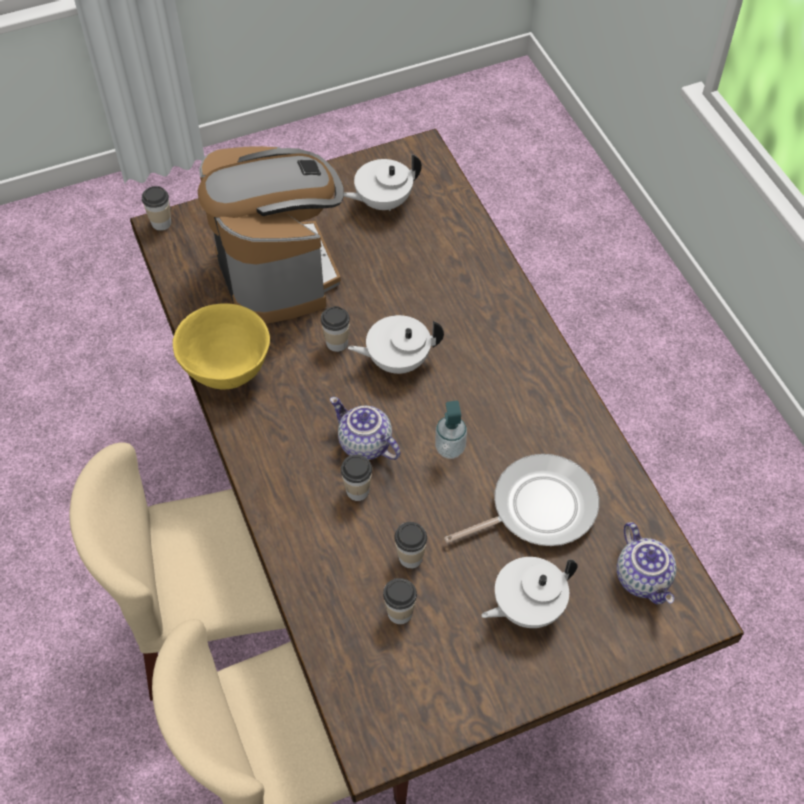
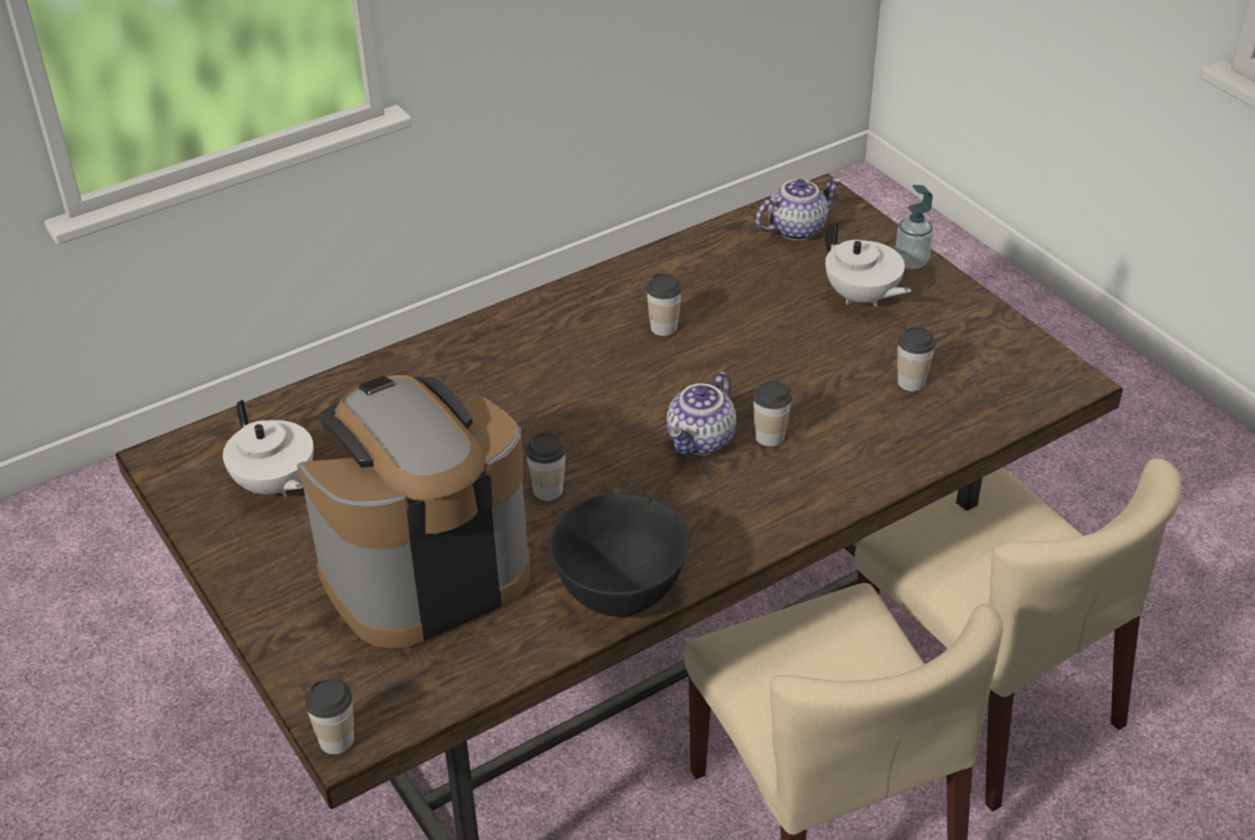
camera: 100 degrees left, 15 degrees down
(226, 370) = (621, 593): yellow bowl -> black bowl
(397, 360) = (564, 431): white teapot -> none
(410, 557) = (840, 383): cup -> cup (664, 327)
(450, 448) = (684, 371): soap dispenser -> soap dispenser (911, 261)
(537, 507) = (740, 300): frying pan -> none

